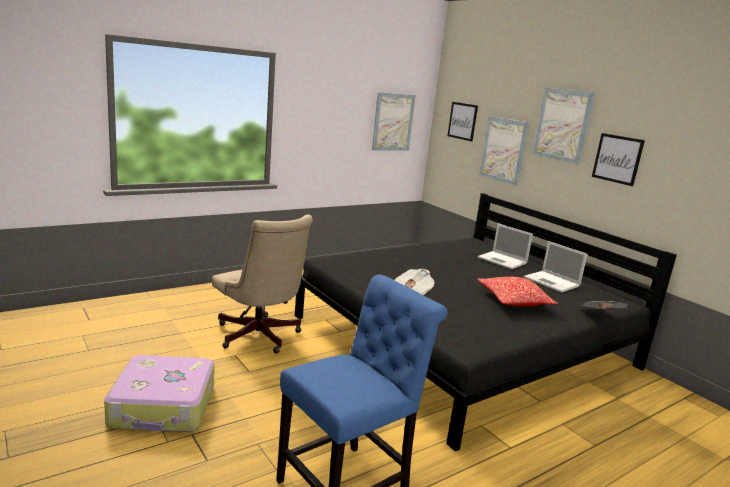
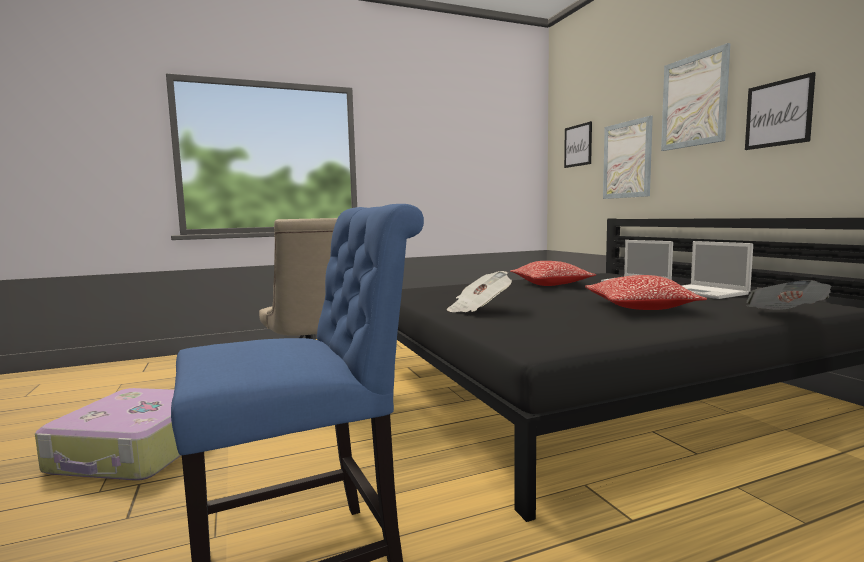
camera: 15 degrees right, 10 degrees down
(393, 122) = (499, 160): picture -> none
(441, 258) = (550, 284): none -> pillow

